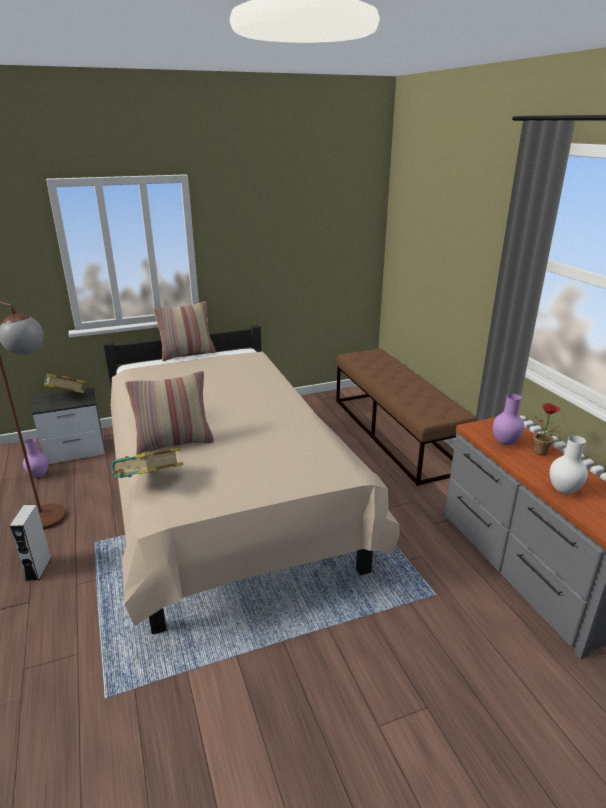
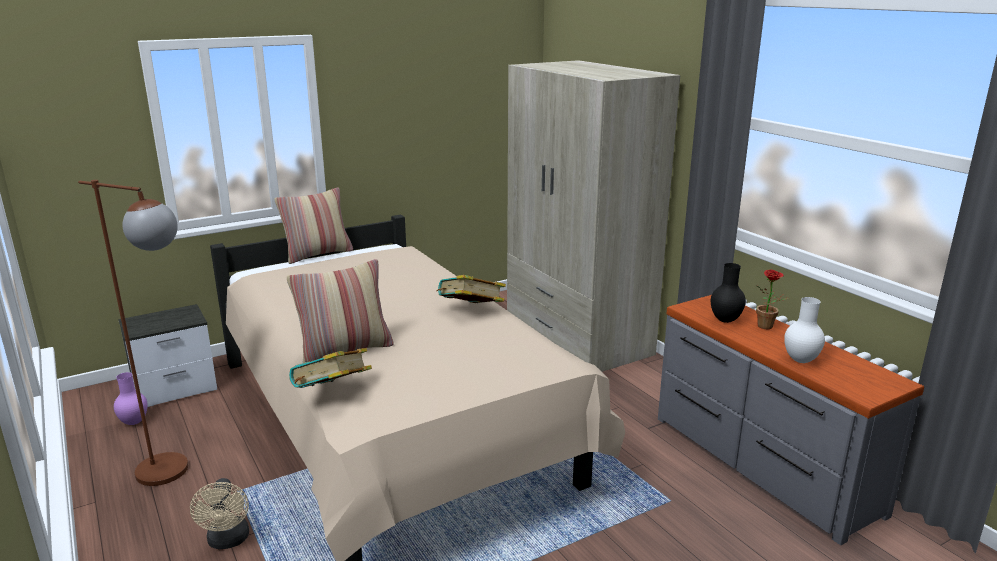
camera: 10 degrees left, 5 degrees down
(38, 569) = (172, 530): grey speaker -> none
(66, 398) = (164, 318): book -> book (470, 311)
(75, 584) = (228, 541): none -> beige fan
(395, 433) = (577, 336): brown bench -> beige wardrobe
(504, 443) = (724, 320): purple vase -> black vase

